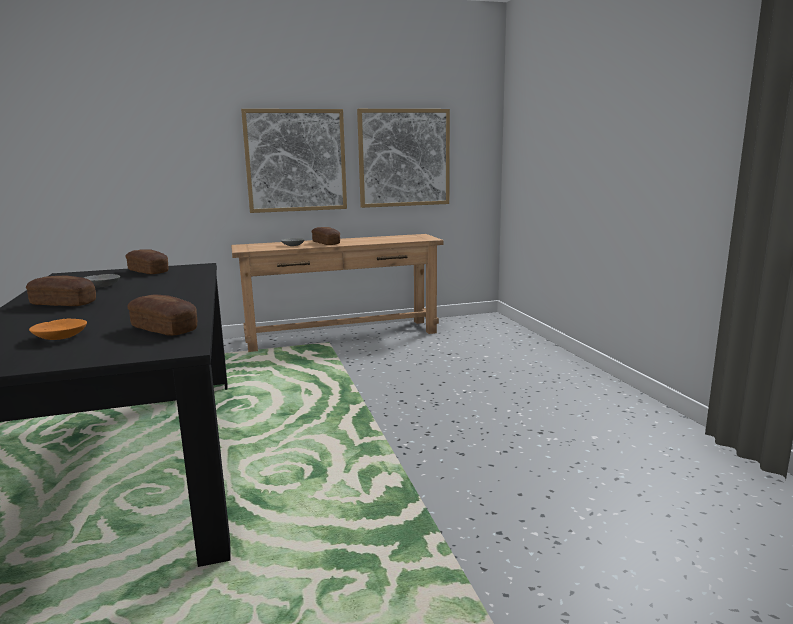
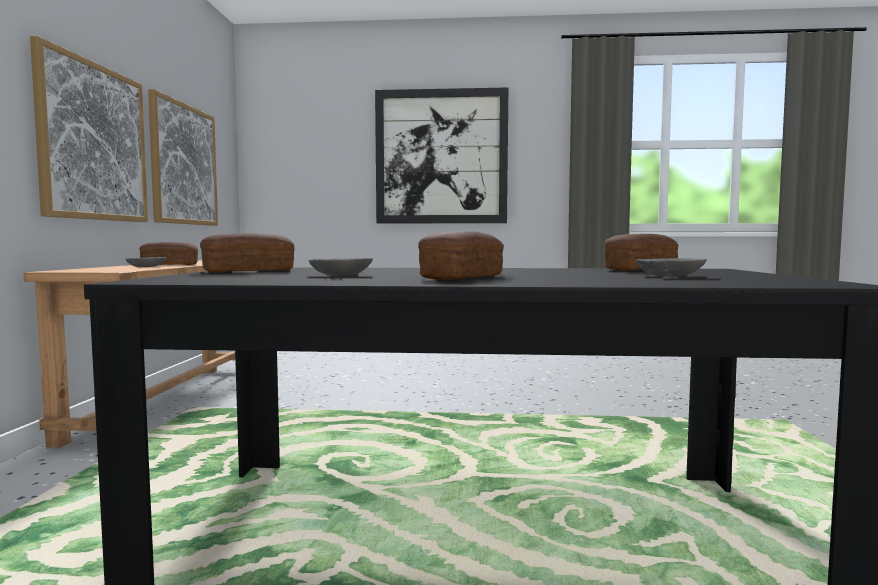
camera: 70 degrees left, 10 degrees down
(60, 337) = (668, 276): orange bowl -> grey bowl
(623, 127) = (441, 157): none -> picture

